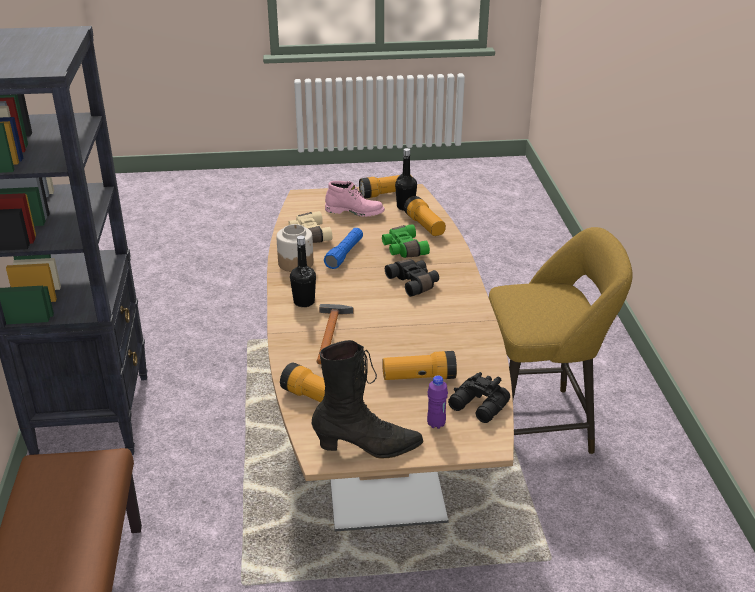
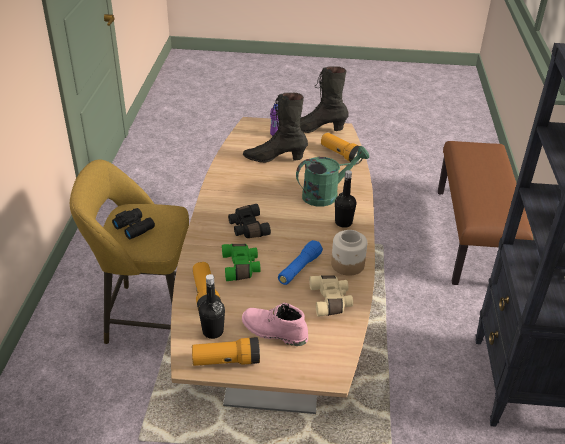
camera: 170 degrees left, 5 degrees up
(330, 333) = (326, 194): hammer -> green watering can
(419, 377) = (274, 158): flashlight -> black boot
(479, 407) = (246, 139): black binoculars -> black binoculars (134, 227)

